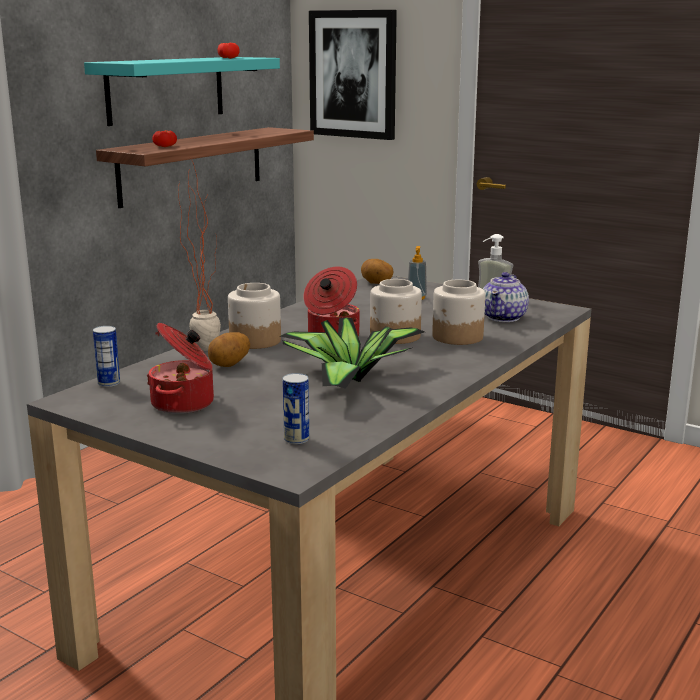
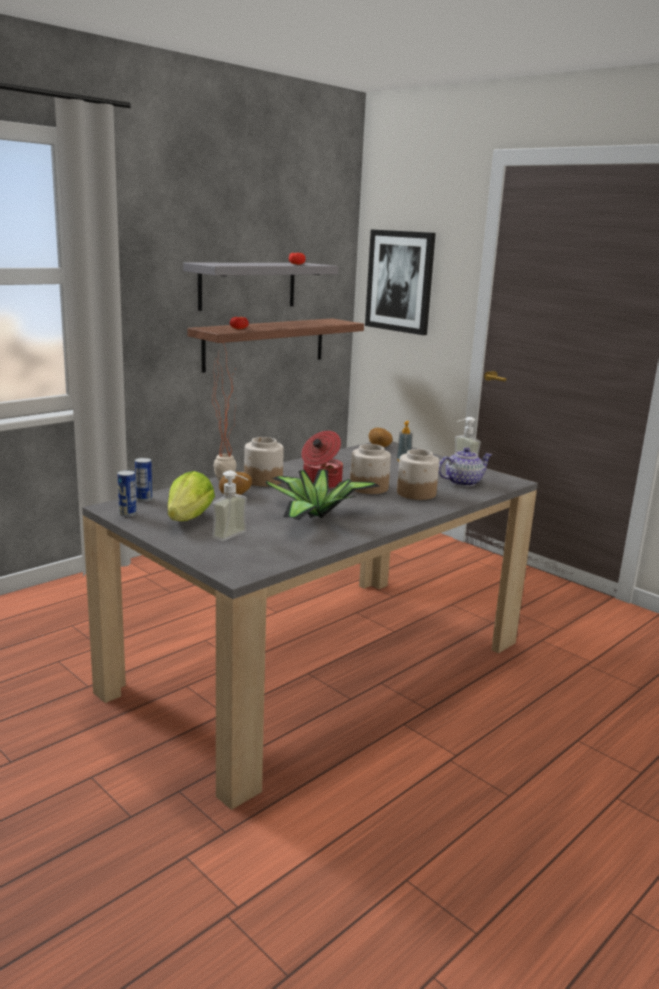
camera: 10 degrees right, 0 degrees up
(166, 89) = (247, 285): turquoise shelf -> grey shelf
(184, 403) = (188, 519): cooking pot -> lettuce
(261, 420) = (235, 537): none -> soap dispenser
(296, 439) = (252, 552): can -> can (127, 514)
(504, 317) = (462, 482): teapot -> teapot turned 150 degrees counterclockwise

